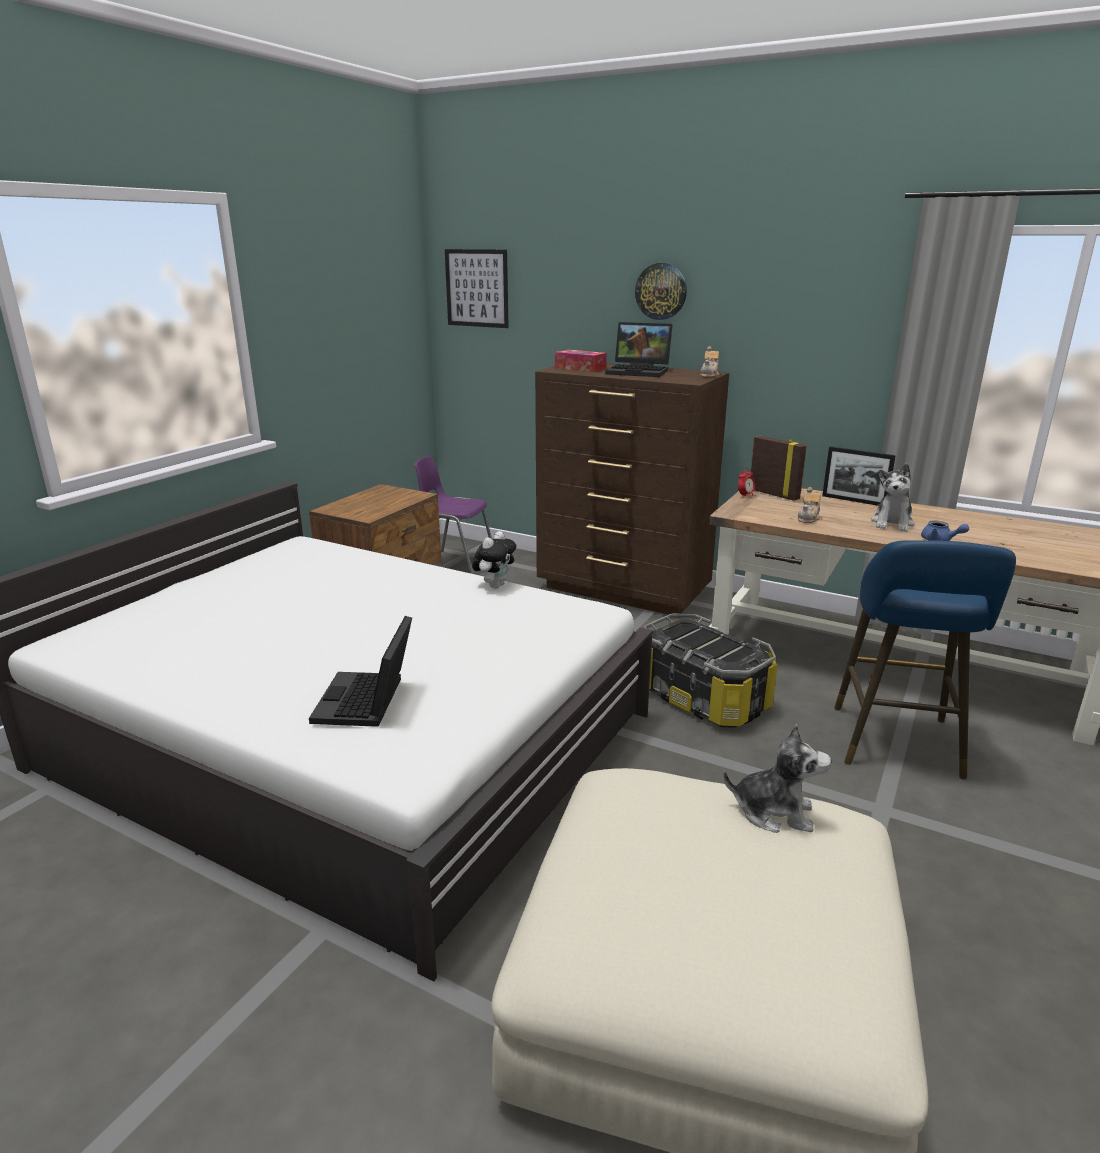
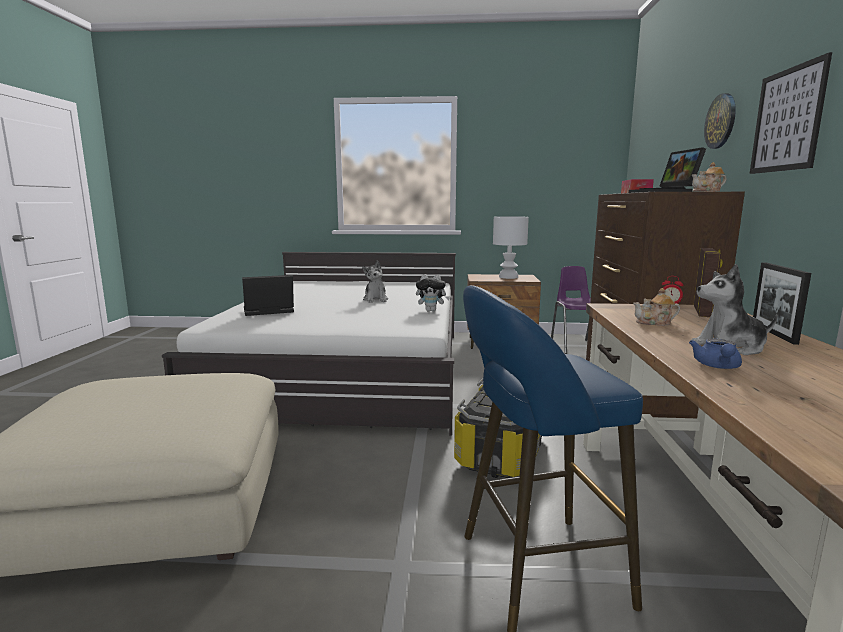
camera: 65 degrees right, 10 degrees down
(377, 498) = (508, 277): none -> white table lamp
(477, 288) = (643, 147): picture -> picture (787, 120)
(774, 812) = (207, 411): plush toy -> plush toy (375, 300)

